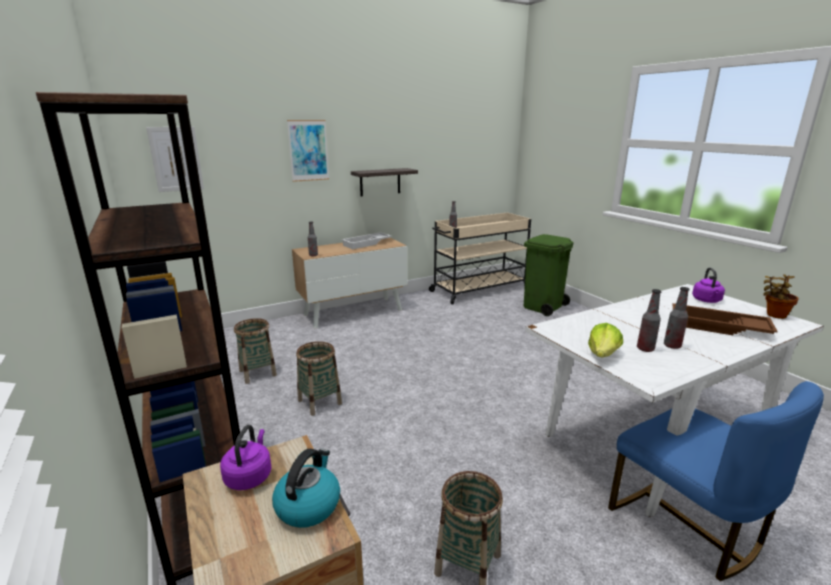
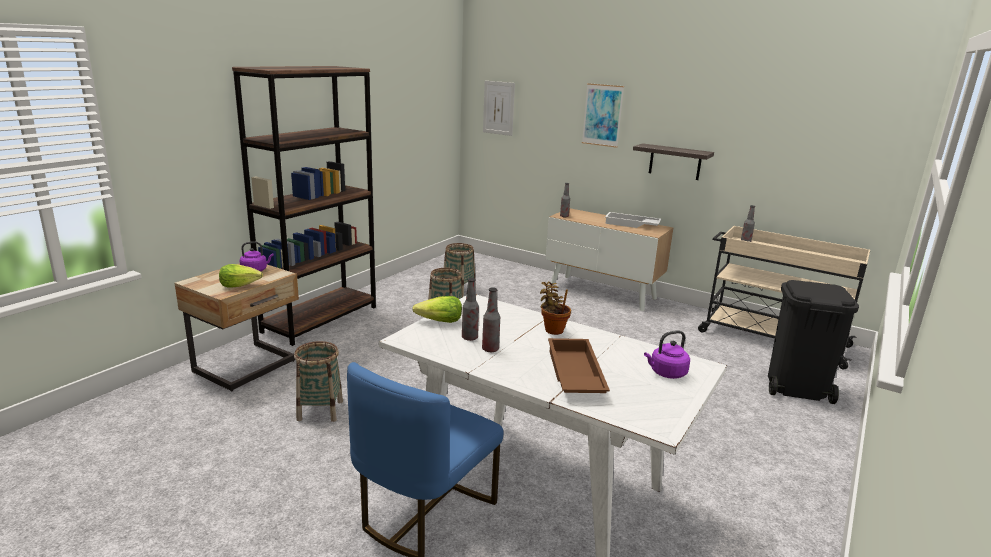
camera: 60 degrees right, 0 degrees up
(308, 505) = (240, 285): kettle -> lettuce
(542, 307) = (795, 388): green trash can -> black trash can
(774, 315) = (669, 414): potted plant -> potted plant (552, 329)

